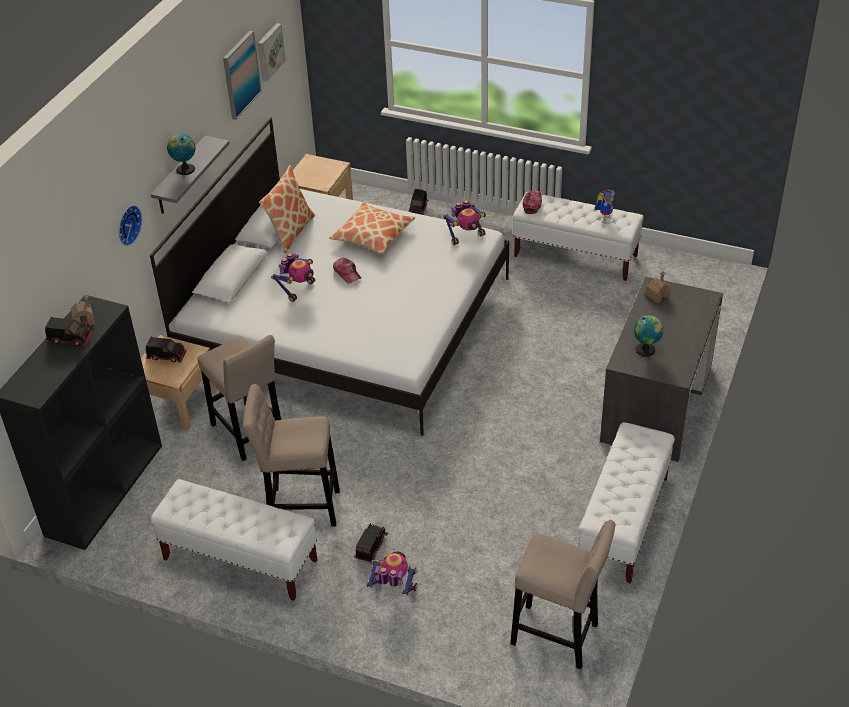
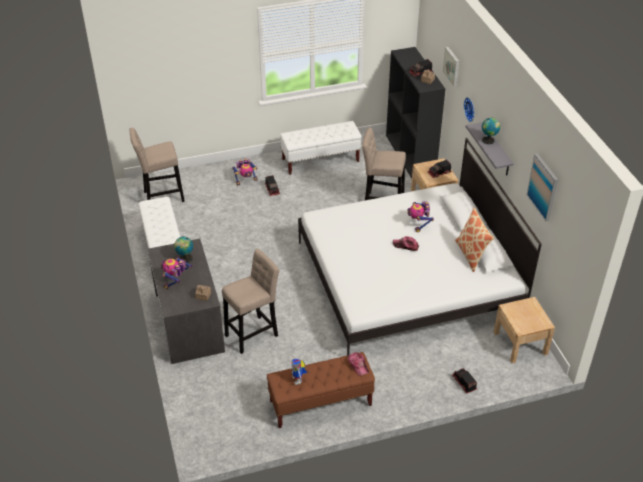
camera: 140 degrees right, 0 degrees up
(269, 51) = (565, 221): picture -> picture (452, 66)
(299, 507) = (320, 188): beige stool -> beige stool (254, 334)
(373, 235) = (422, 277): pillow -> none
(466, 236) = (367, 305): toy robot -> toy robot (176, 281)
(576, 256) = (320, 403): white bench -> brown bench

